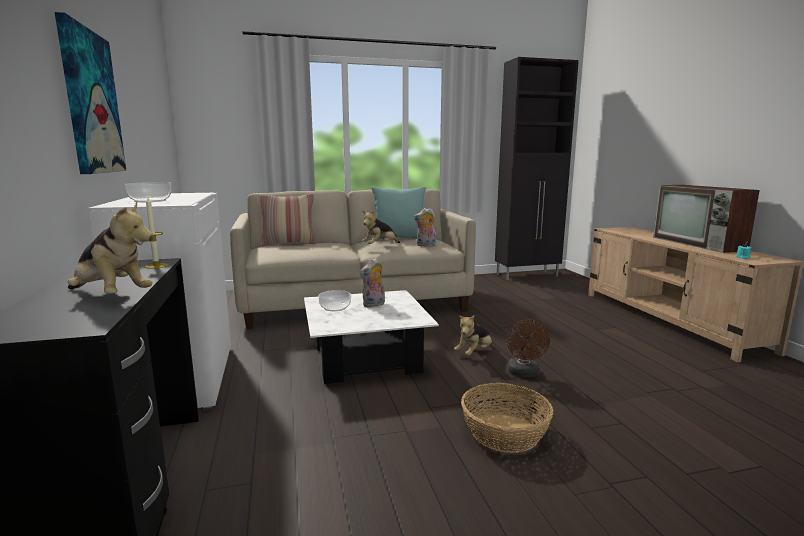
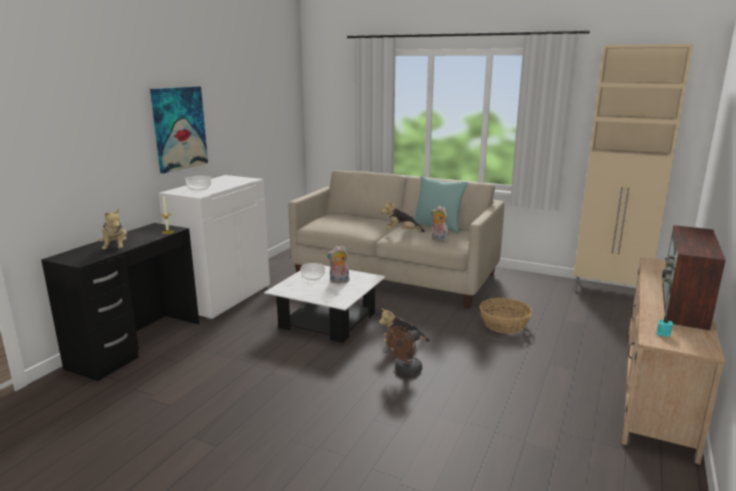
camera: 40 degrees right, 5 degrees up
(289, 243) = (350, 215): pillow -> none
(505, 432) = (318, 396): basket -> basket (504, 325)
(528, 275) = (610, 291): black cabinet -> beige cabinet

